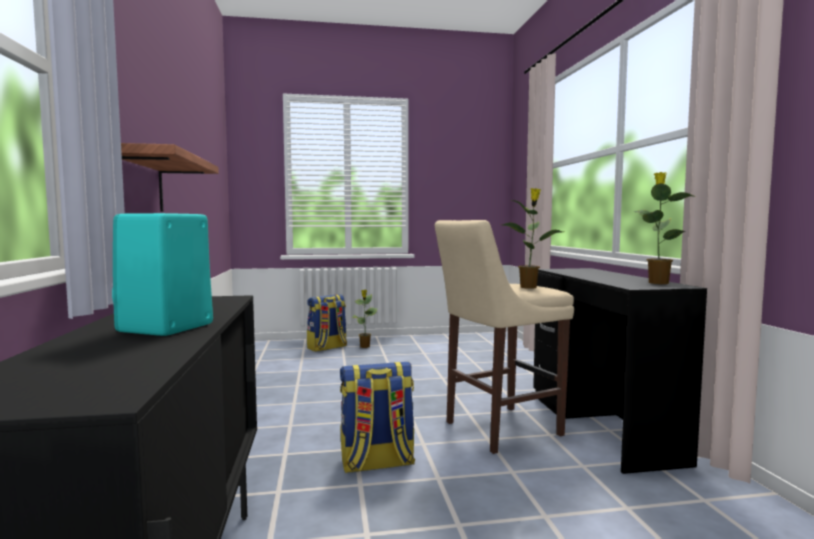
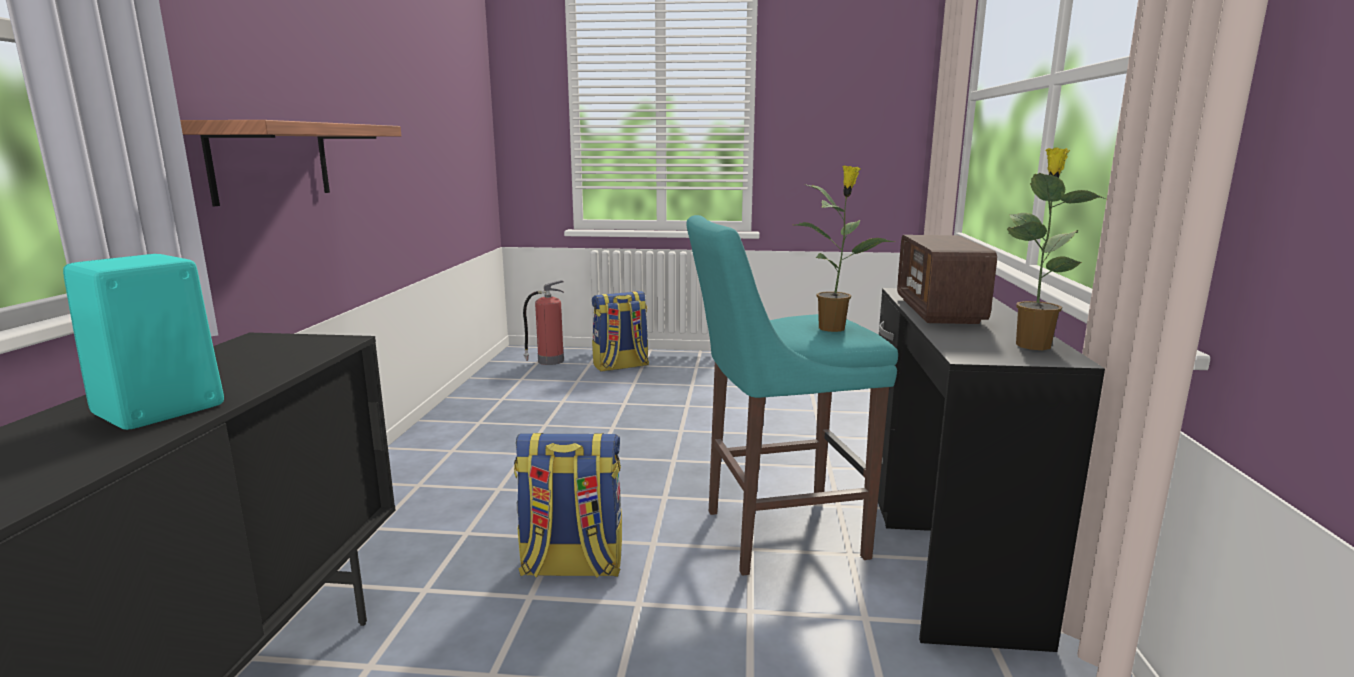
camera: 15 degrees right, 10 degrees up
(272, 348) = (549, 361): none -> fire extinguisher
(364, 347) = (673, 368): potted plant -> none
(497, 429) = (775, 534): beige stool -> turquoise stool
(585, 274) = (939, 311): none -> radio

